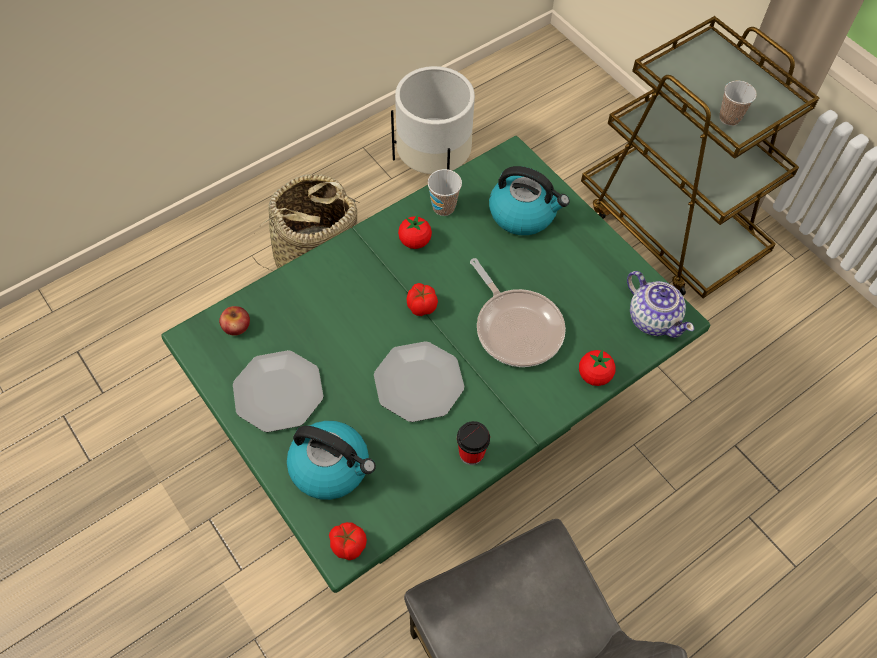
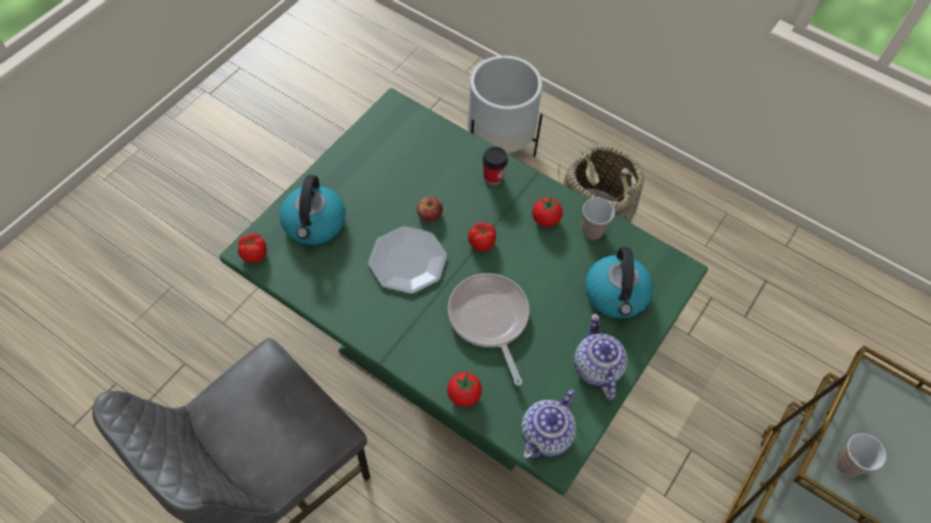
camera: 70 degrees right, 0 degrees up
(236, 326) = (414, 128): apple -> apple (429, 214)
(278, 392) = (366, 171): plate -> none
(433, 166) = (738, 275): white planter -> white planter (499, 144)
(471, 453) = (355, 316): cup -> cup (493, 177)
(516, 327) = (489, 319): frying pan -> frying pan turned 120 degrees clockwise
(596, 256) = (596, 368): none -> teapot

